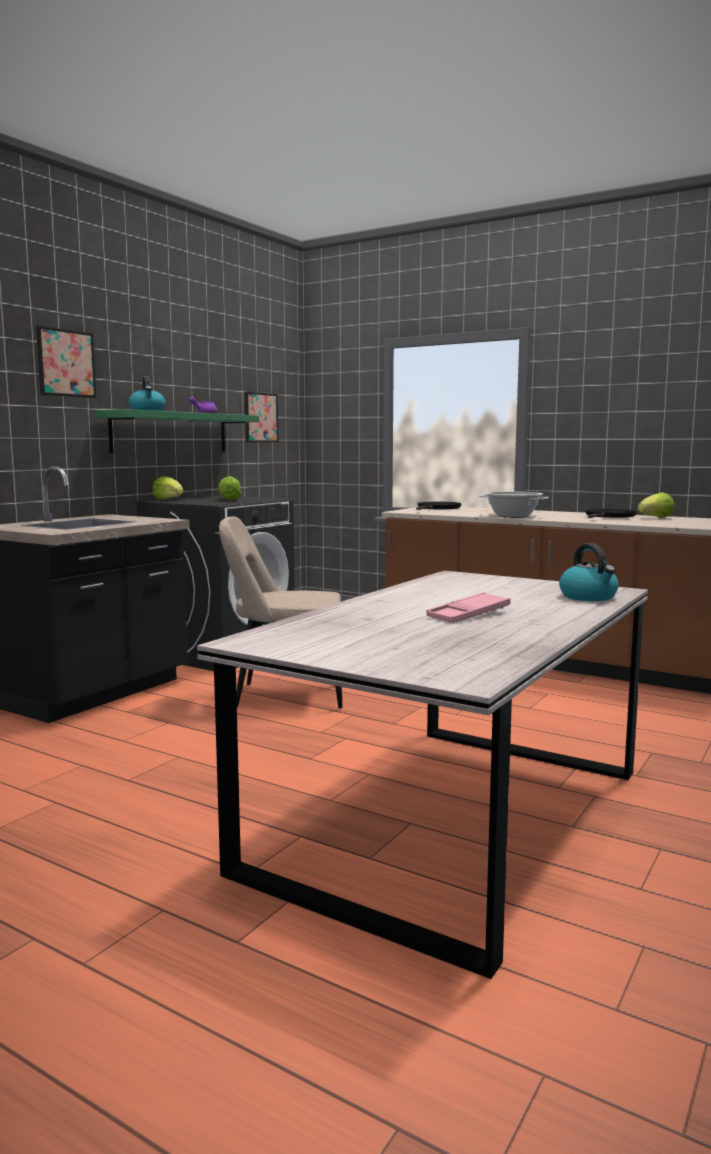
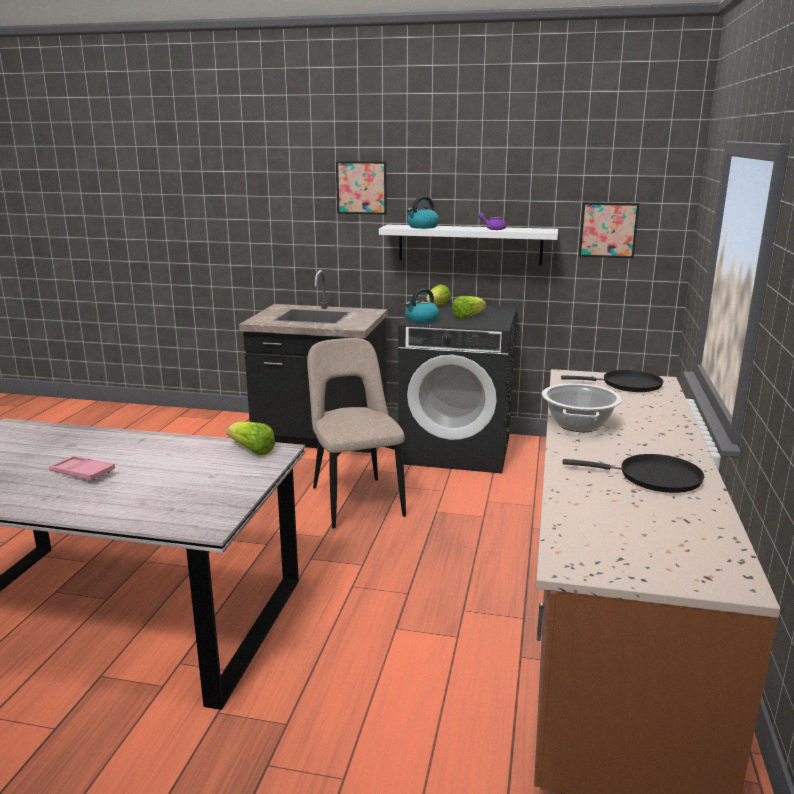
camera: 70 degrees right, 10 degrees up
(170, 432) = (469, 244): green shelf -> white shelf
(589, 597) = (165, 513): kettle -> kettle (421, 320)
(655, 518) = (678, 510): lettuce -> lettuce (252, 451)

